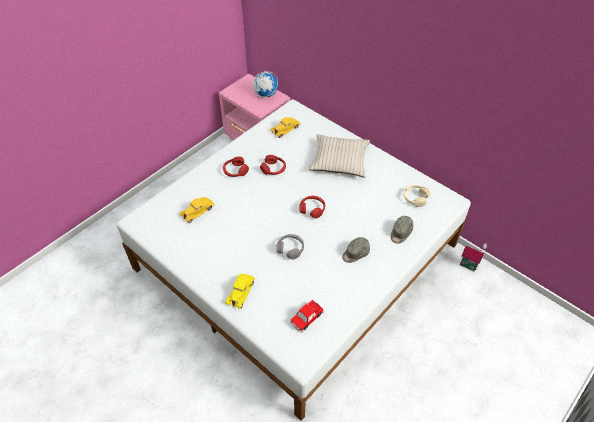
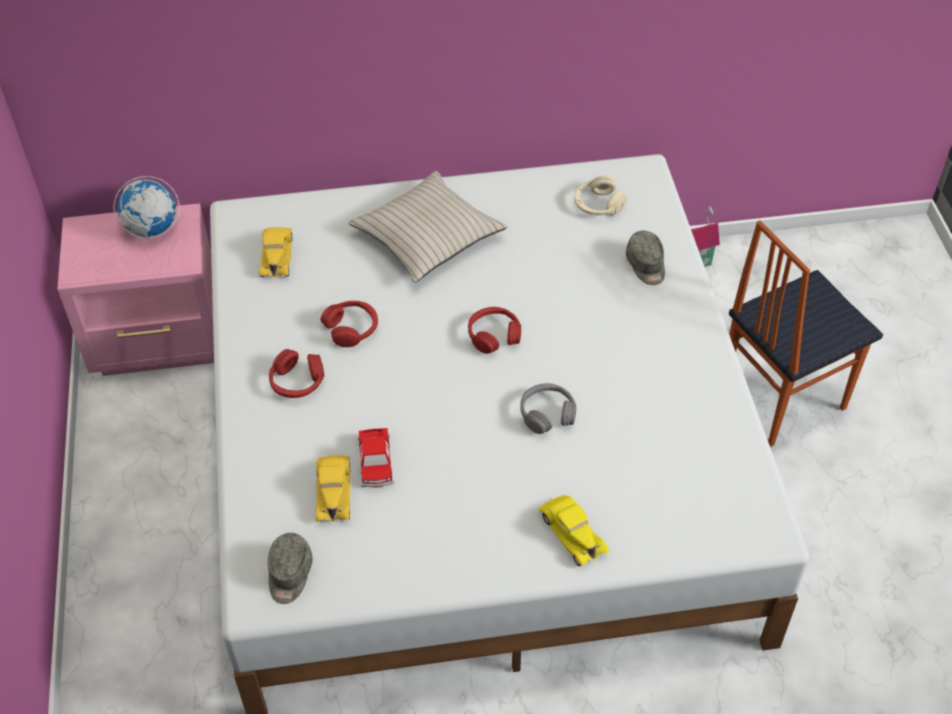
camera: 50 degrees left, 0 degrees up
(306, 318) = (698, 477): toy car -> toy car (376, 462)
(355, 253) = (633, 341): grey cap -> grey cap (289, 574)
(430, 342) = (779, 398): none -> chair

